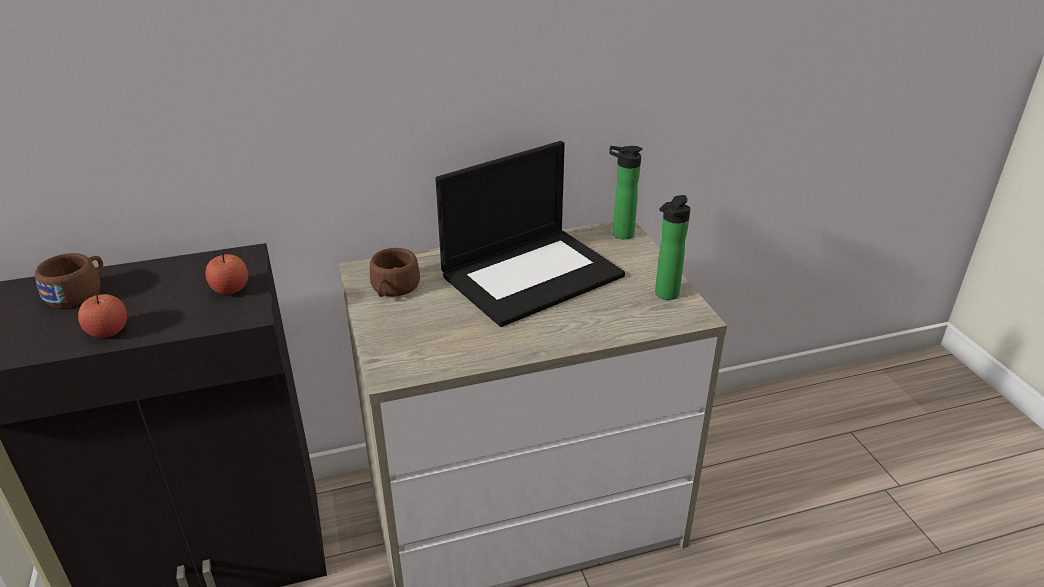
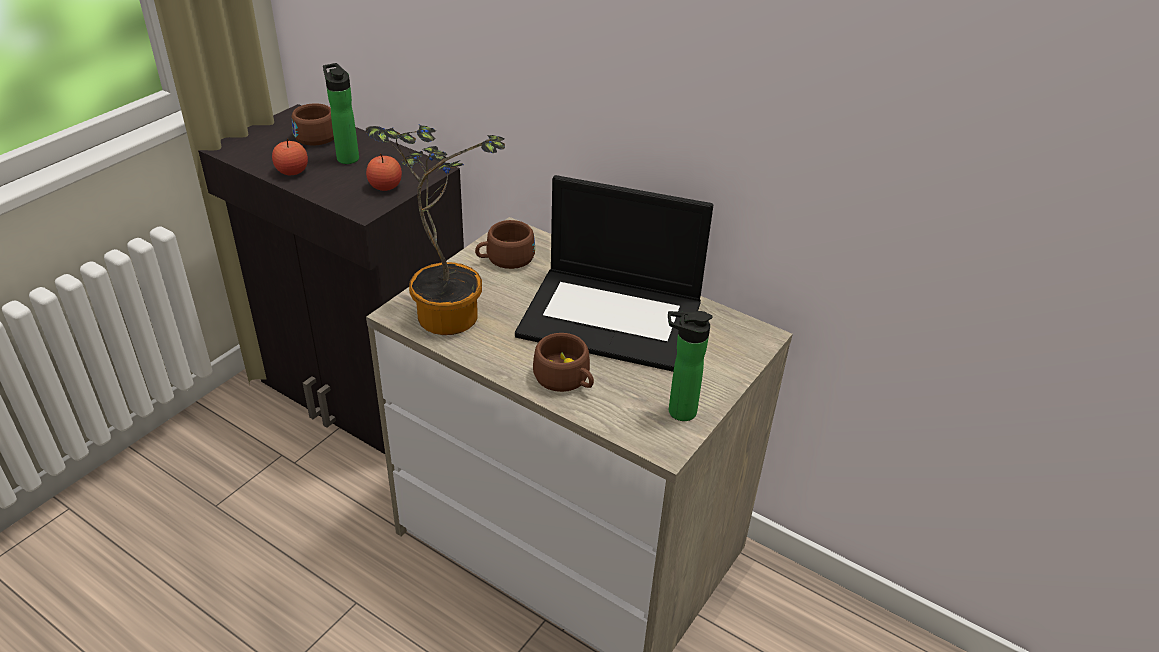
camera: 50 degrees right, 5 degrees up
(422, 347) = (446, 311): none -> potted plant
(579, 326) = (566, 379): none -> brown cup
(619, 234) = (749, 337): bottle -> bottle (346, 157)

